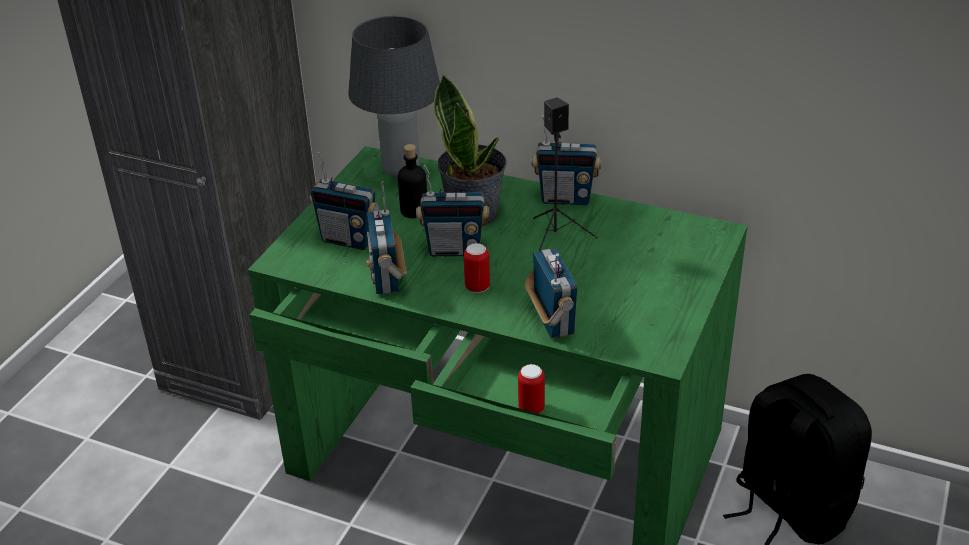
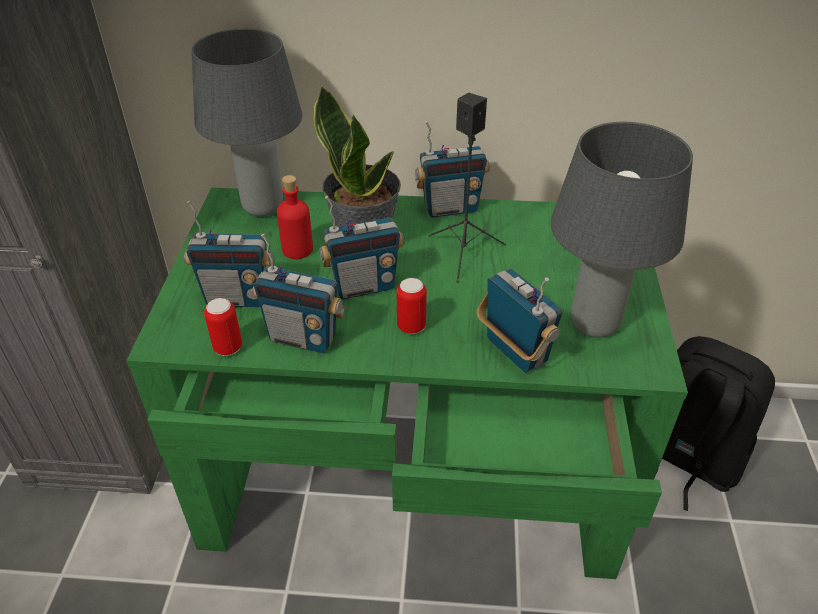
camera: 20 degrees left, 5 degrees up
(387, 279) = (303, 338): radio -> radio turned 45 degrees counterclockwise
(414, 210) = (297, 249): black bottle -> red bottle
(531, 409) = (519, 457): can -> can (228, 347)
(635, 314) = (595, 323): none -> grey table lamp

